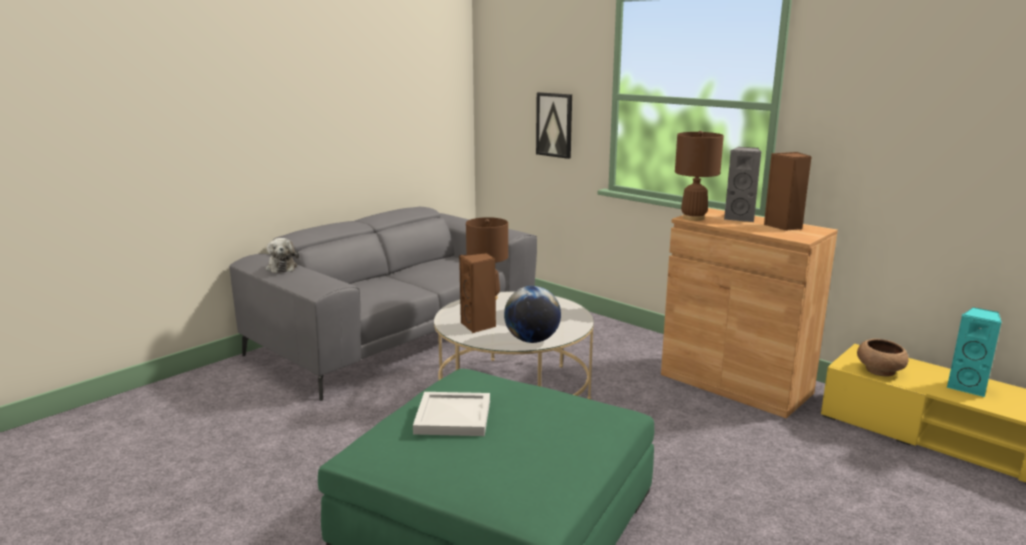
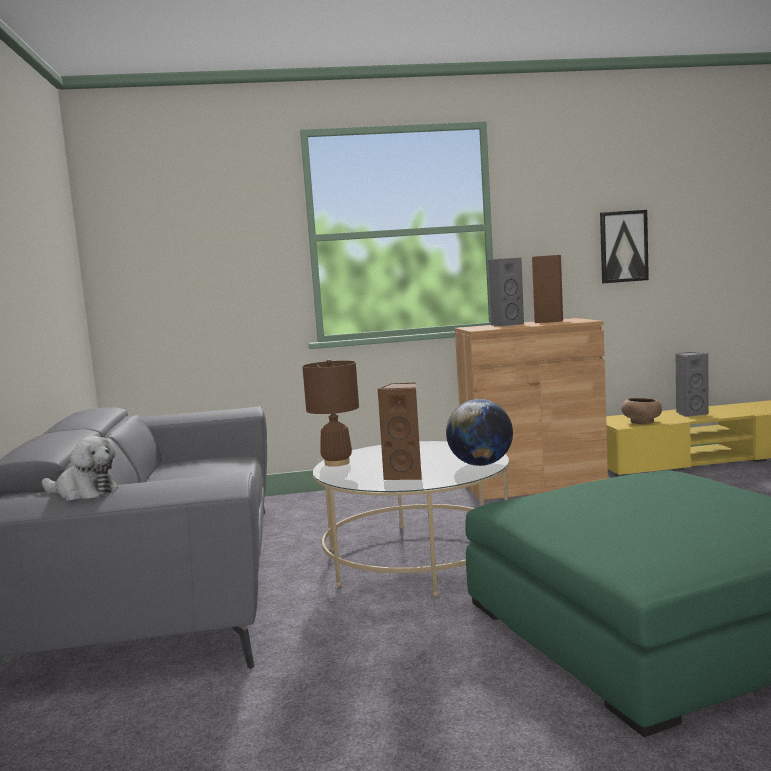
camera: 50 degrees left, 10 degrees down
(452, 416) = (626, 513): white tray -> none
(554, 125) = (229, 282): picture -> picture (623, 246)
(693, 218) = (482, 329): brown table lamp -> none
(968, 387) = (690, 413): turquoise speaker -> grey speaker

